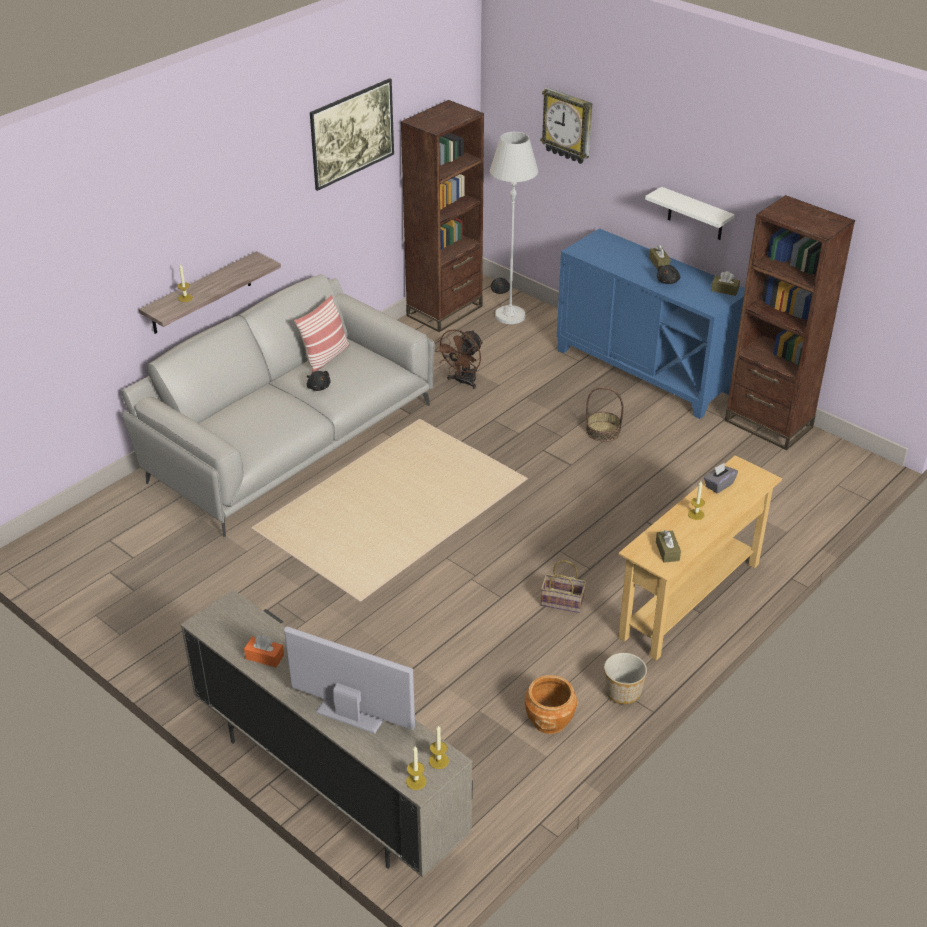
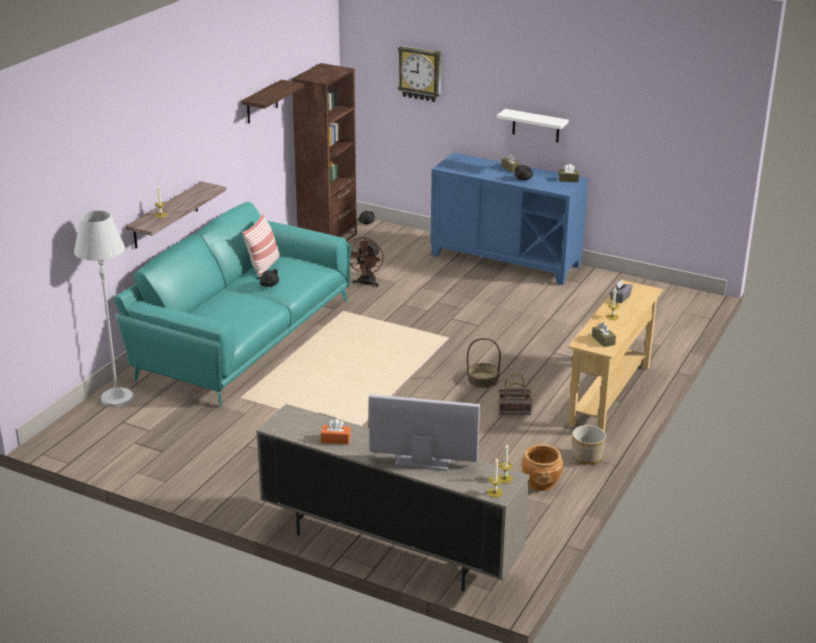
camera: 15 degrees left, 10 degrees down
(290, 439) = (242, 337): grey sofa -> turquoise sofa
(353, 152) = (262, 102): picture -> shelf
(510, 316) = (382, 237): white floor lamp -> white floor lamp (117, 398)
(603, 431) = (492, 301): basket -> basket (482, 380)
(768, 424) = (615, 282): brown bookcase -> none

